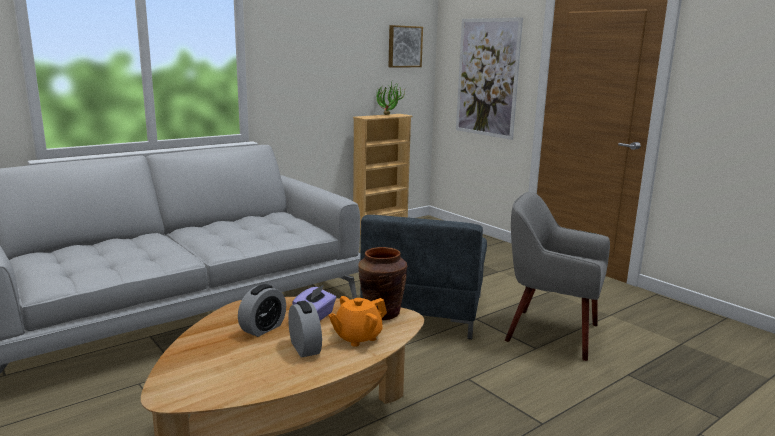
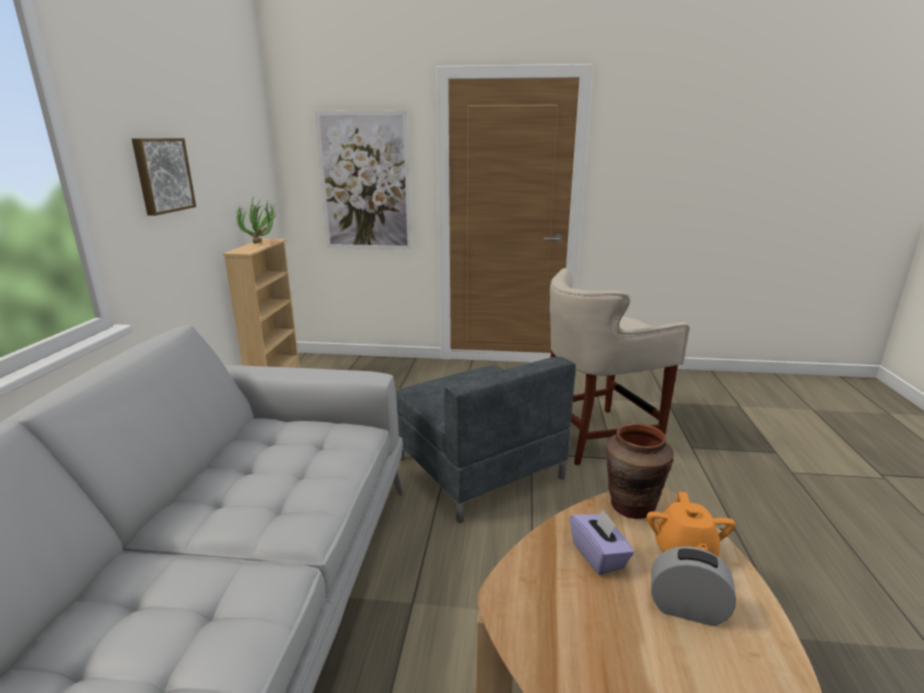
camera: 45 degrees left, 5 degrees up
(263, 328) = (598, 618): alarm clock -> none
(404, 46) = (250, 148): picture -> picture (162, 175)
(550, 332) = (596, 437): grey armchair -> beige stool

